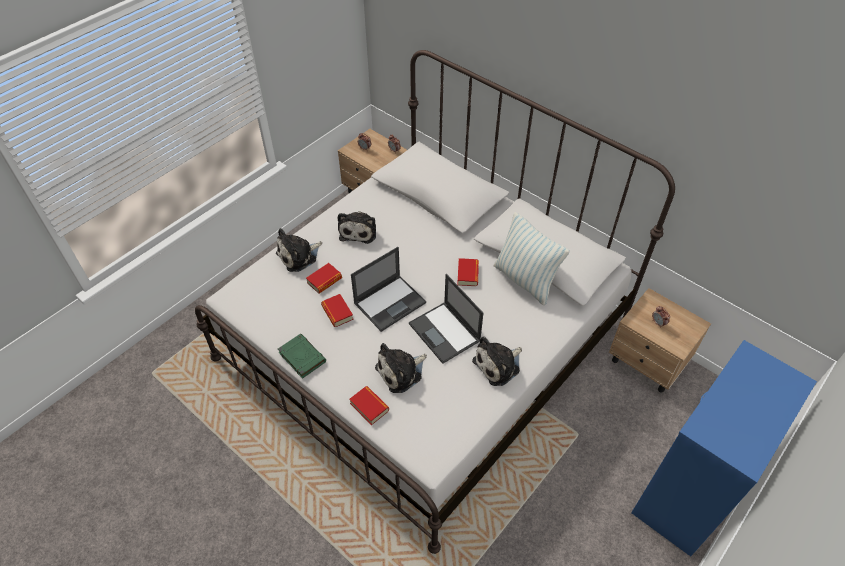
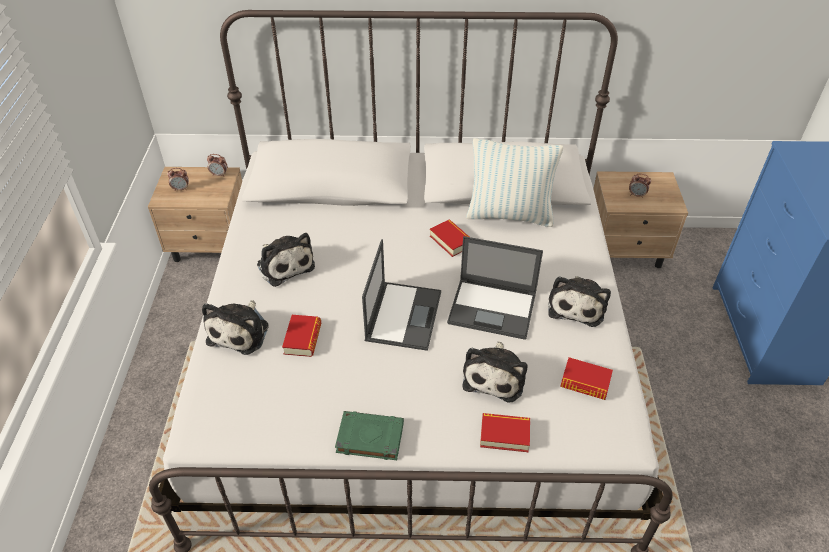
camera: 40 degrees left, 5 degrees down
(337, 313) = (357, 363): book -> book (585, 382)

